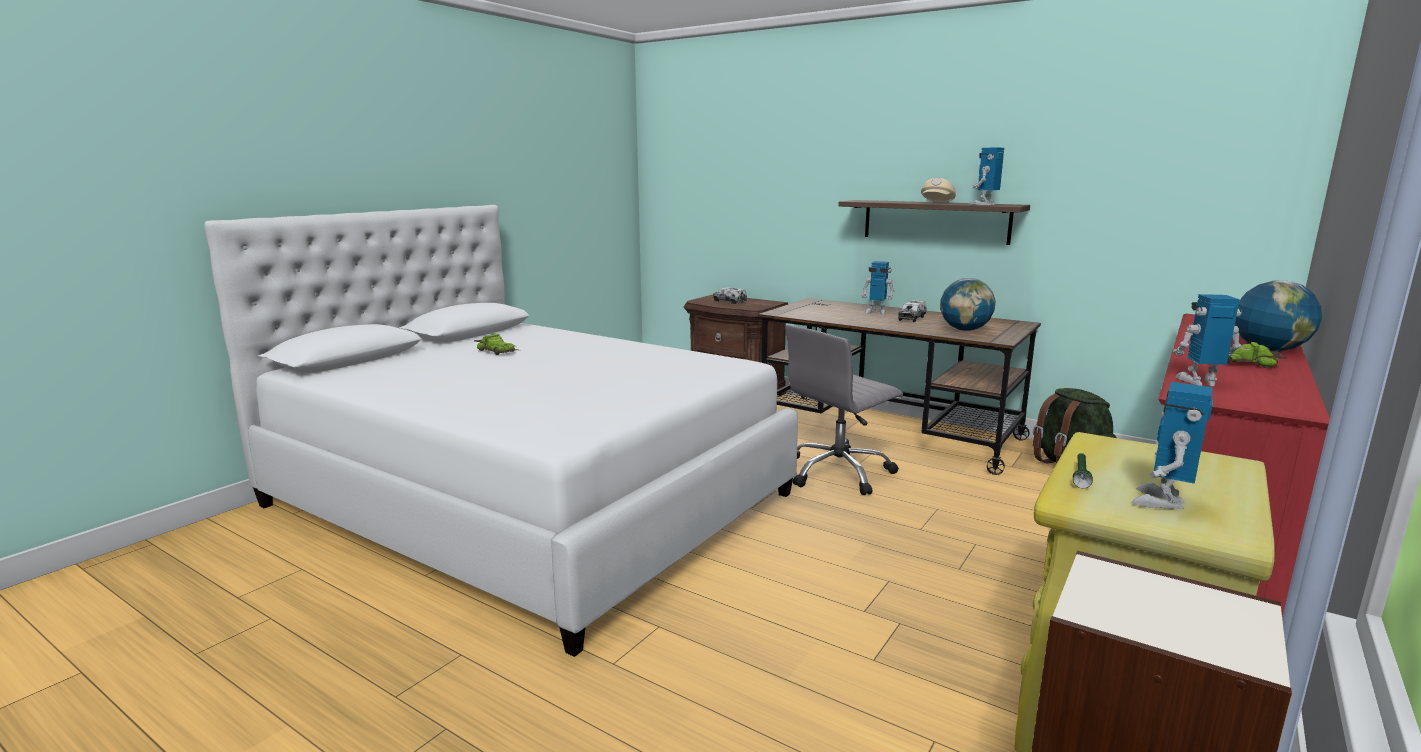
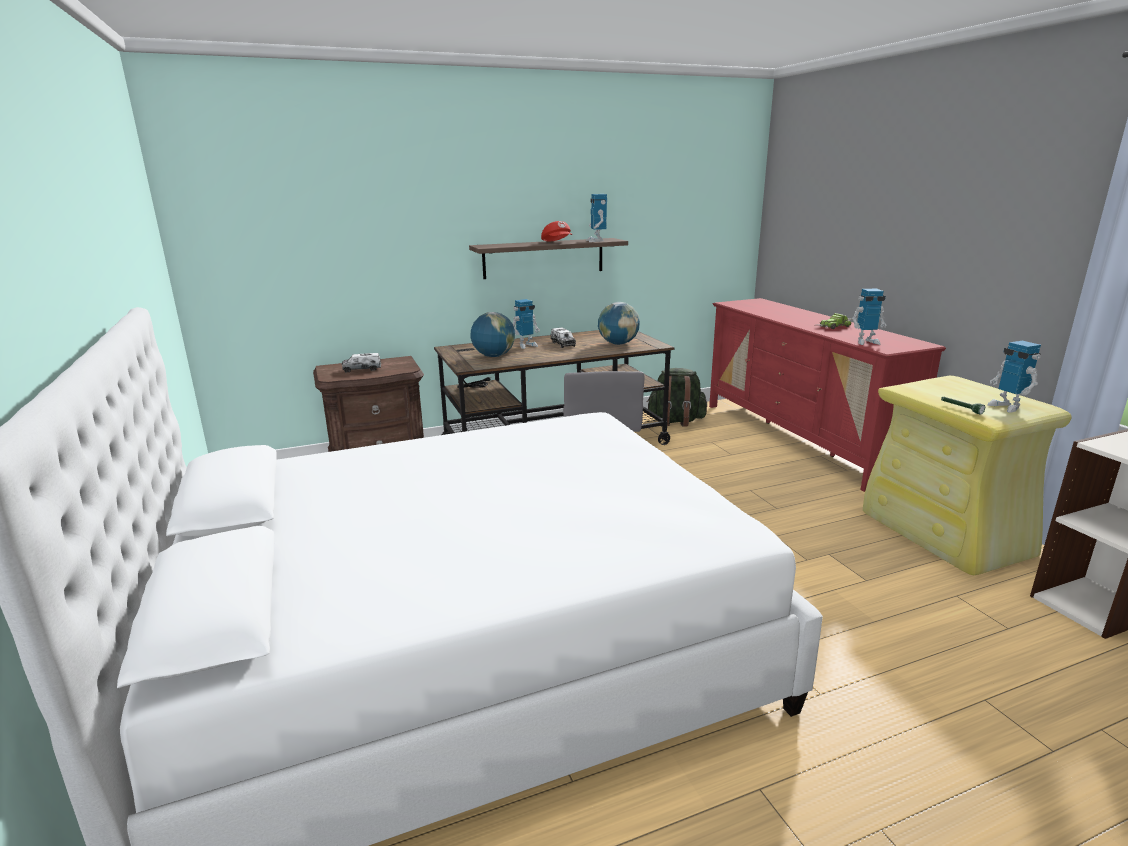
camera: 55 degrees left, 5 degrees up
(497, 351) = (367, 502): toy car -> none
(937, 203) = (557, 242): beige cap -> red cap
(1200, 382) = (866, 342): toy robot -> toy robot turned 135 degrees counterclockwise
(1269, 350) = (812, 316): globe -> globe (493, 356)

